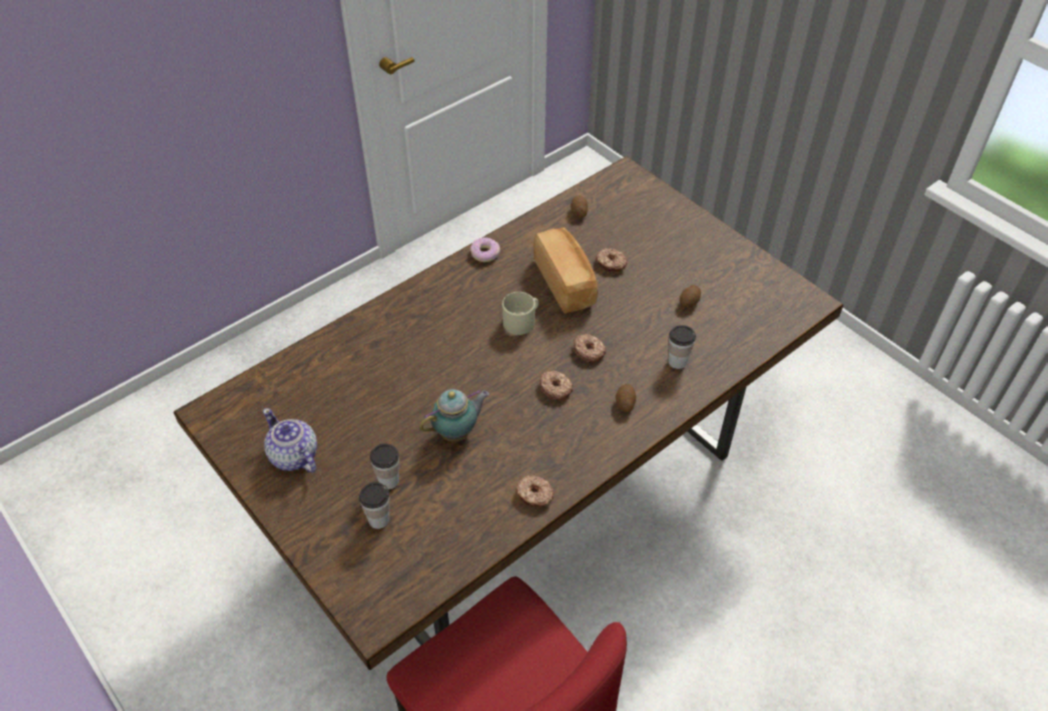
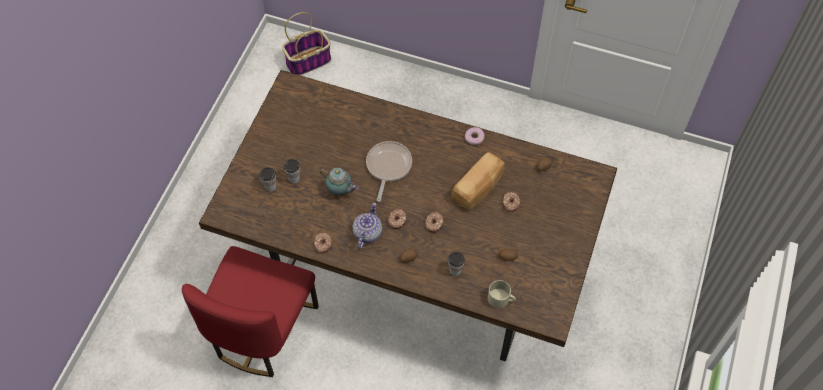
camera: 60 degrees right, 10 degrees up
(106, 454) = (308, 61): none -> basket
(294, 456) = (284, 132): teapot -> teapot (367, 233)
(459, 360) = (388, 167): none -> frying pan
(522, 321) = (435, 181): beige mug -> beige mug (501, 299)

